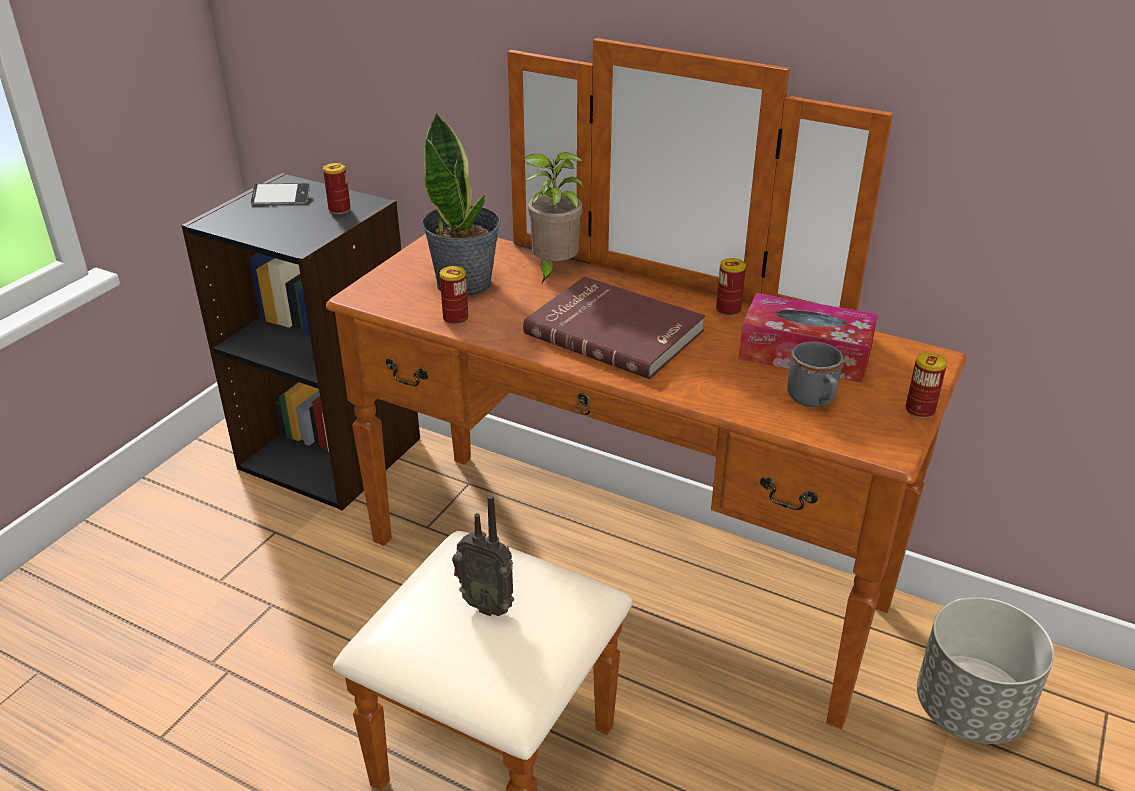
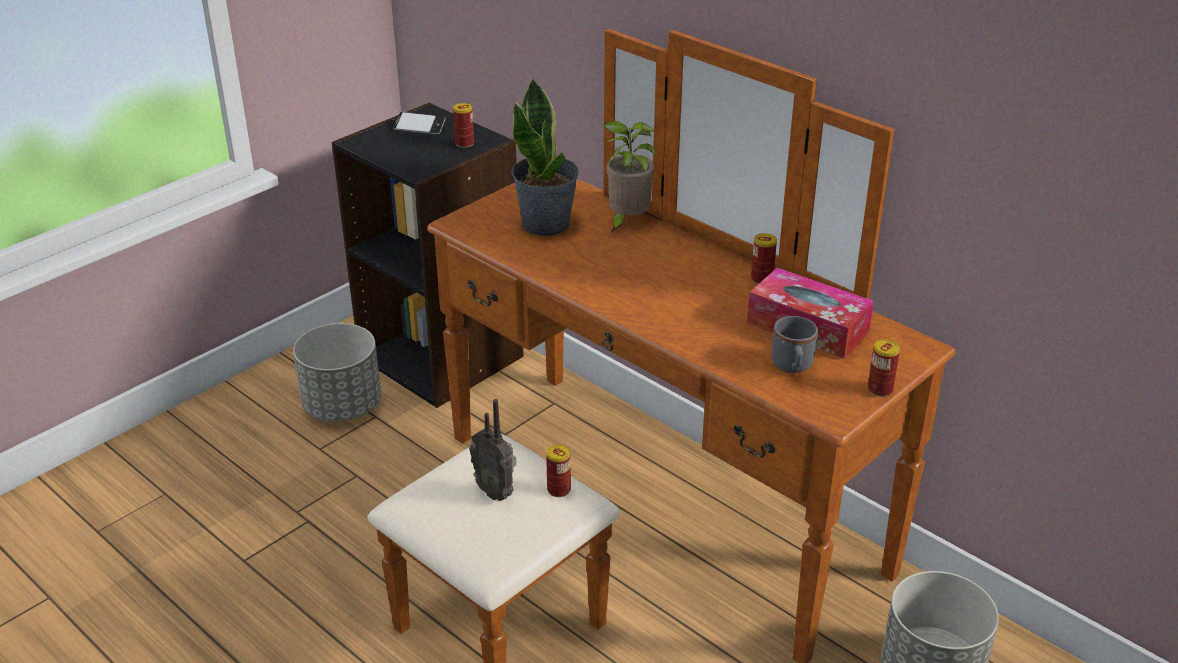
camera: 15 degrees right, 0 degrees up
(233, 526) = (343, 406): none -> grey planter
(455, 318) = (525, 254): can -> can (559, 489)
(616, 331) = (654, 283): red book -> none

